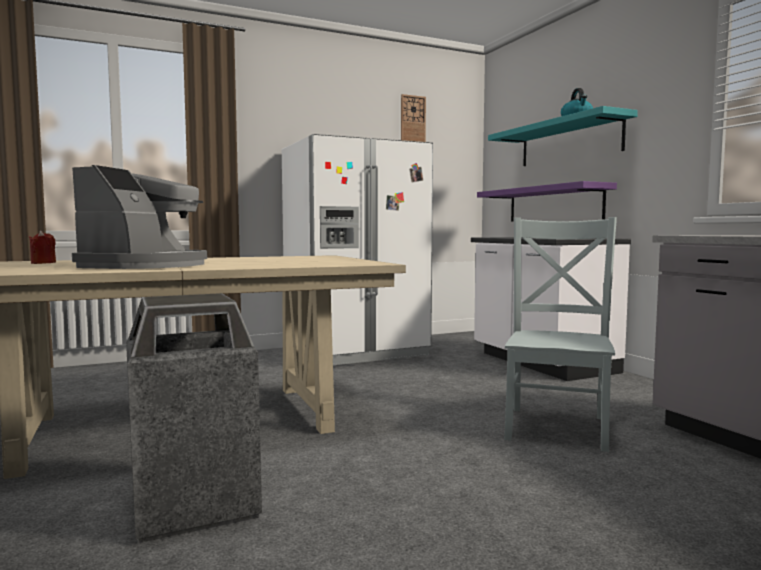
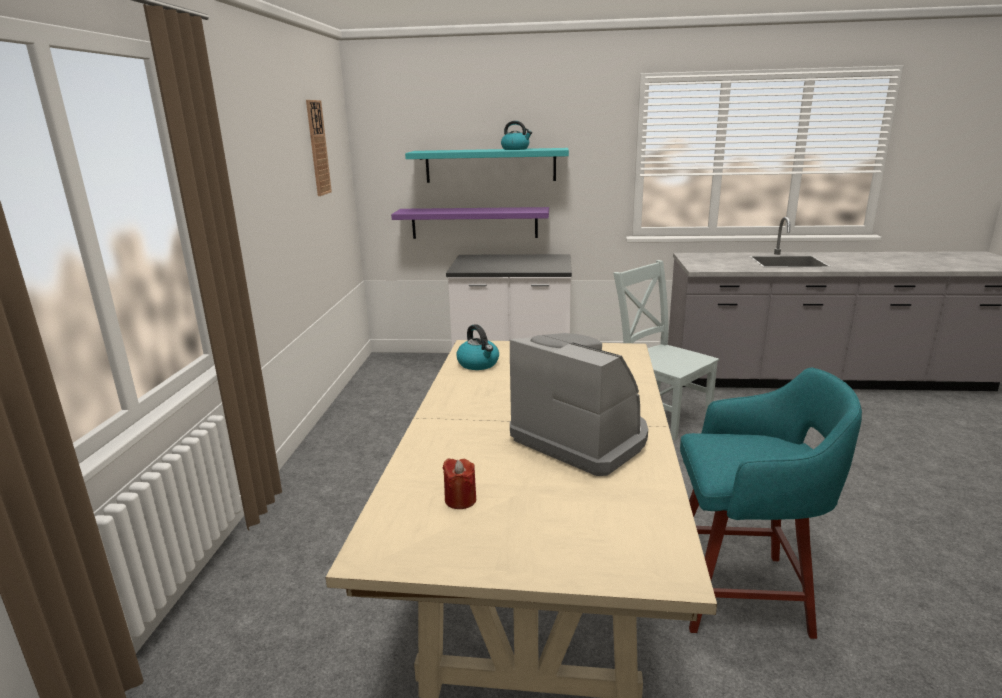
camera: 60 degrees left, 15 degrees up
(193, 505) = (742, 593): trash can -> turquoise stool
(284, 257) = (478, 364): none -> kettle
(355, 352) = (373, 428): white fridge -> none

